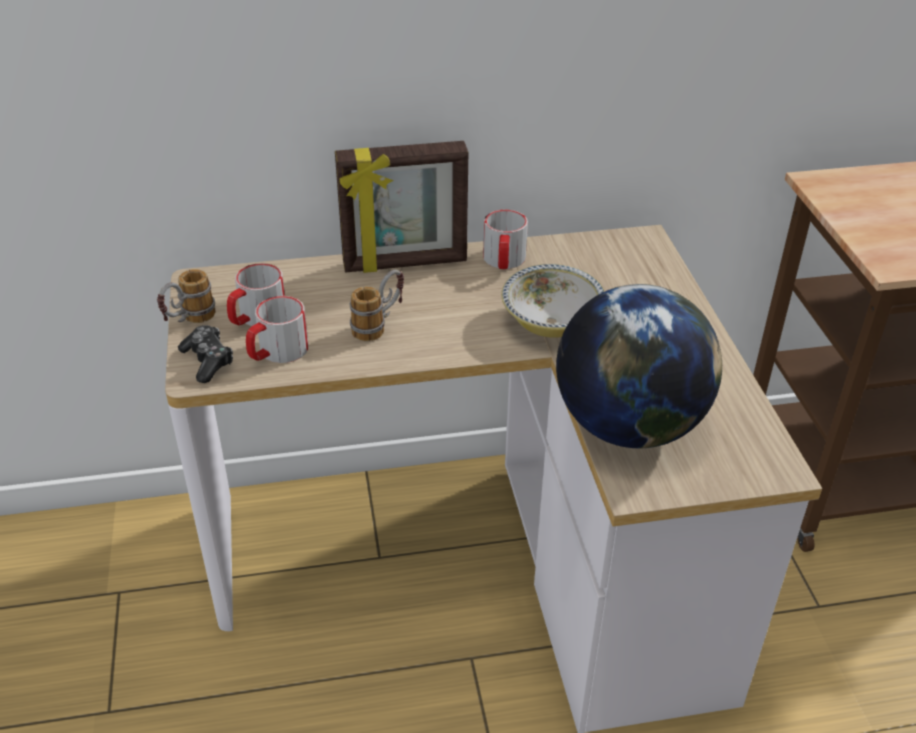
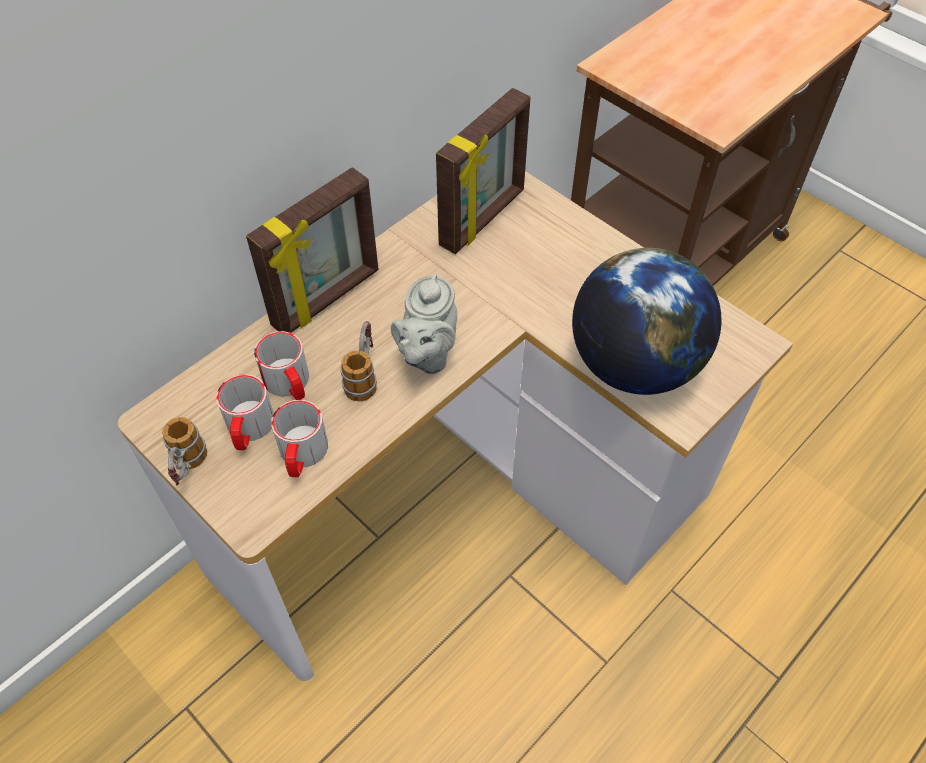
camera: 35 degrees left, 15 degrees up
(208, 361) = (248, 500): game controller -> none
(446, 334) = (427, 354): none -> grey teapot
(503, 261) = (408, 254): mug -> mug (289, 384)
(551, 323) = (498, 298): bowl -> none
(597, 264) = (484, 219): none -> picture frame

